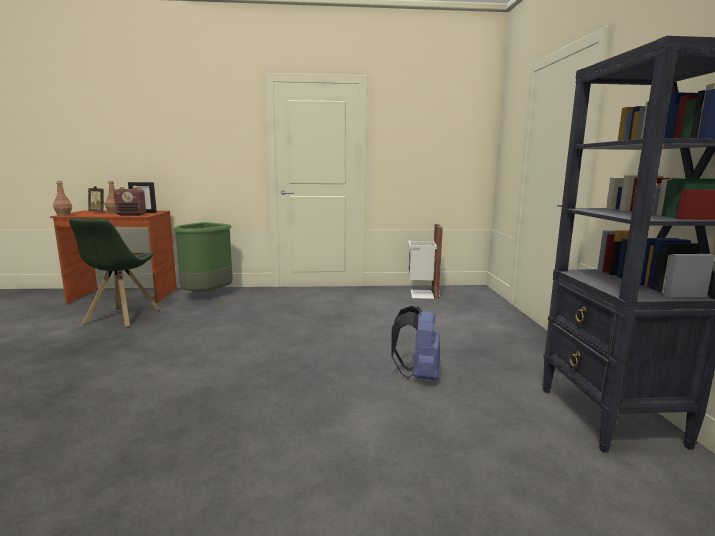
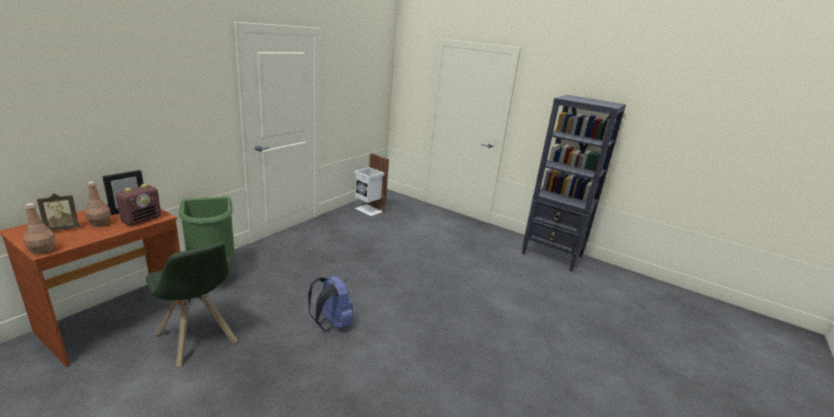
camera: 55 degrees left, 10 degrees up
(418, 375) = (477, 271): blue backpack -> blue backpack (331, 324)

